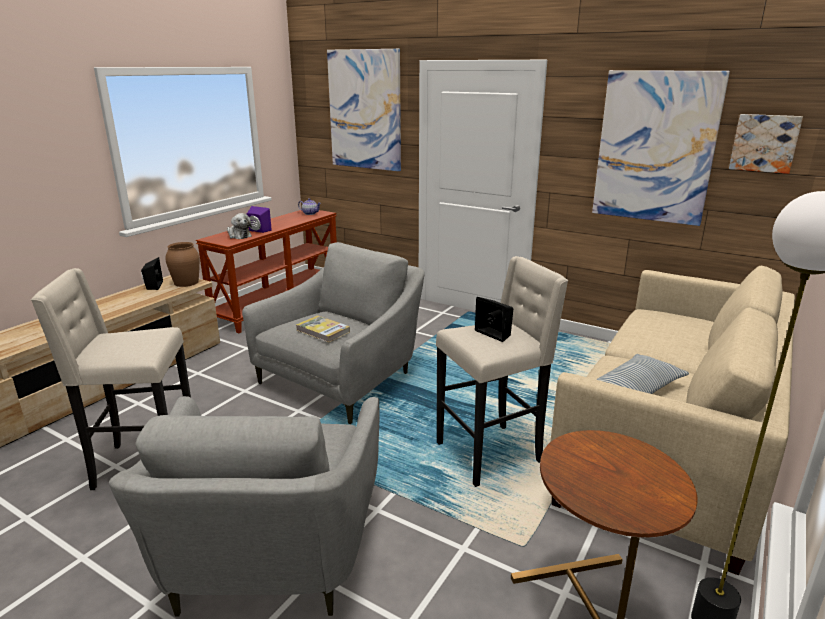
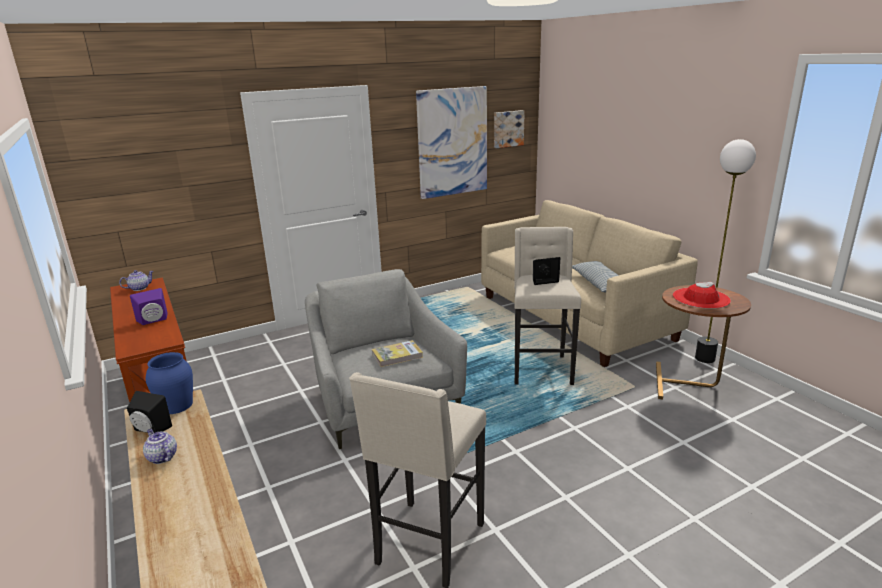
camera: 60 degrees left, 0 degrees up
(120, 299) = (162, 457): none -> teapot
(186, 282) = (176, 405): brown vase -> blue vase
(239, 236) = (152, 332): plush toy -> none
(271, 554) = (598, 483): grey armchair -> none
(365, 110) = (174, 152): picture -> none
(611, 469) = (701, 298): none -> red hat

